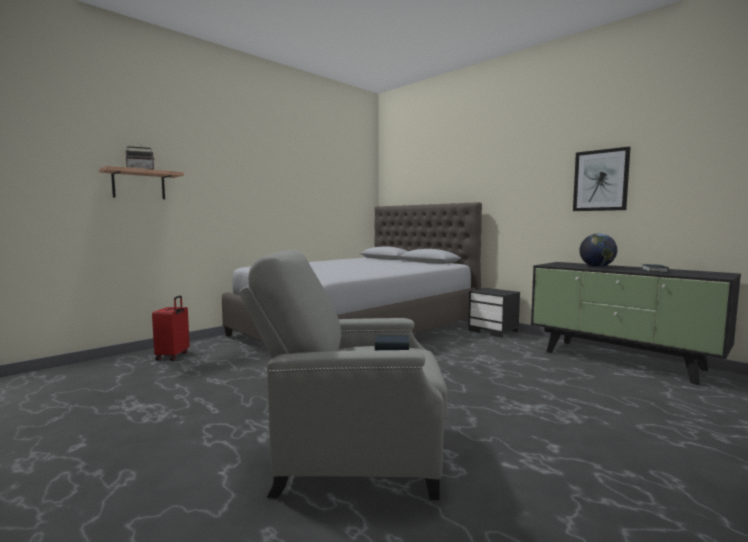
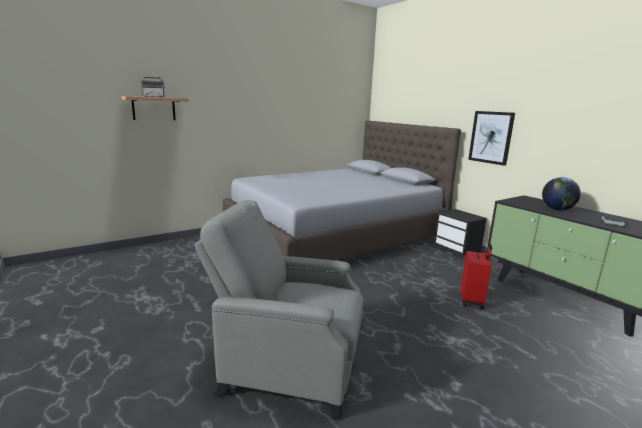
camera: 10 degrees right, 10 degrees up
(173, 356) = (181, 250): red suitcase -> red suitcase (472, 301)
(392, 347) = (325, 289): book -> none
(600, 180) = (579, 120): picture -> picture (491, 137)

